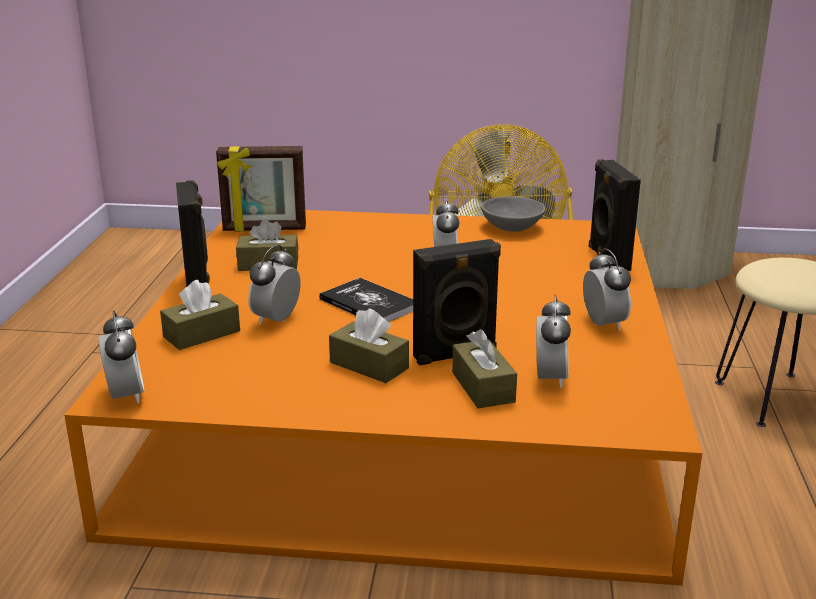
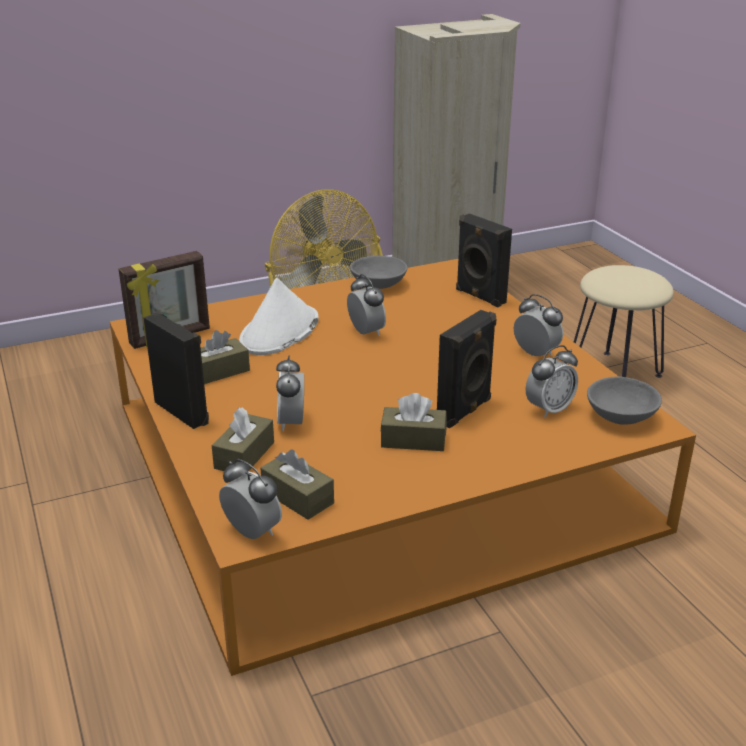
camera: 30 degrees left, 5 degrees up
(364, 246) = (279, 332): none -> white hat
(369, 303) = (348, 385): book -> none
(483, 387) = (513, 431): brown tissue box -> brown tissue box (297, 497)
(550, 378) = (549, 409): alarm clock -> alarm clock turned 75 degrees clockwise
(628, 408) = (621, 417): none -> grey bowl

